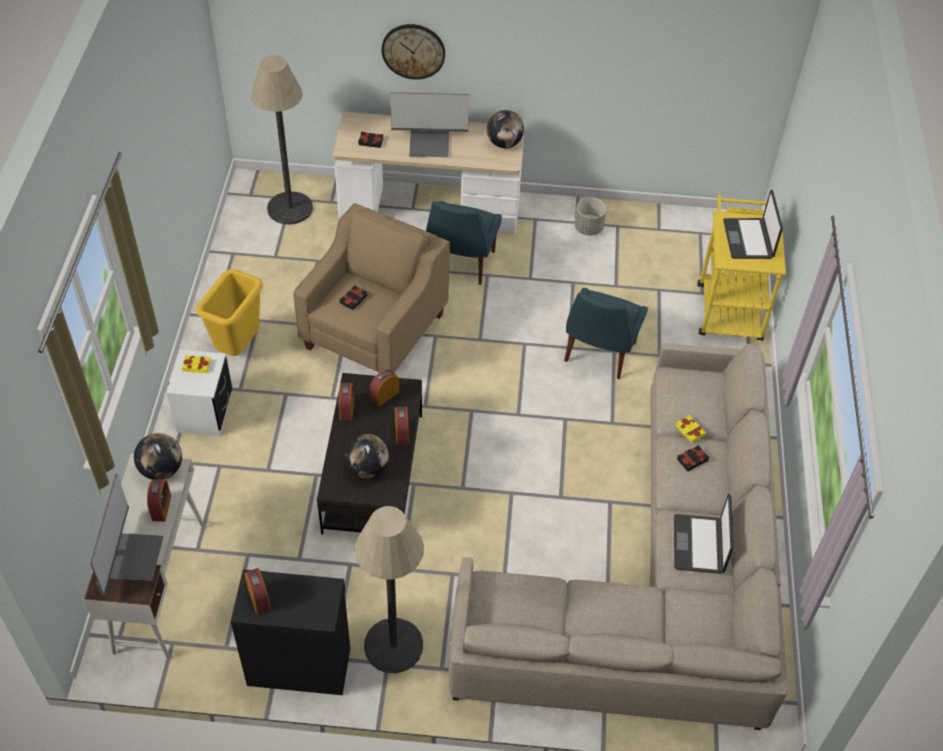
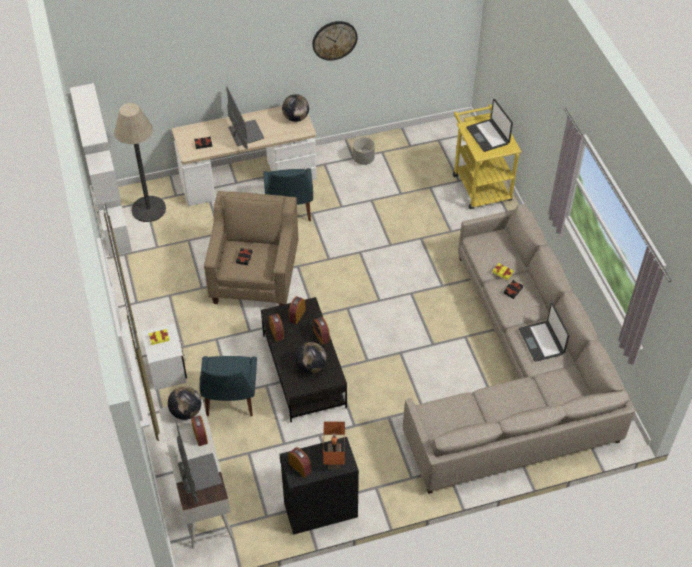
camera: 20 degrees left, 0 degrees up
(238, 213) = (113, 224): none -> white bookcase
(238, 347) = (165, 318): yellow trash can -> none
(308, 604) = (333, 459): none -> orange table lamp
(393, 645) = (374, 475): floor lamp -> none
(413, 51) = (218, 71): wall clock -> wall clock (334, 40)
(429, 144) = (245, 133): monitor -> monitor turned 90 degrees counterclockwise
(598, 354) = (412, 243): blue chair -> blue chair (230, 401)

